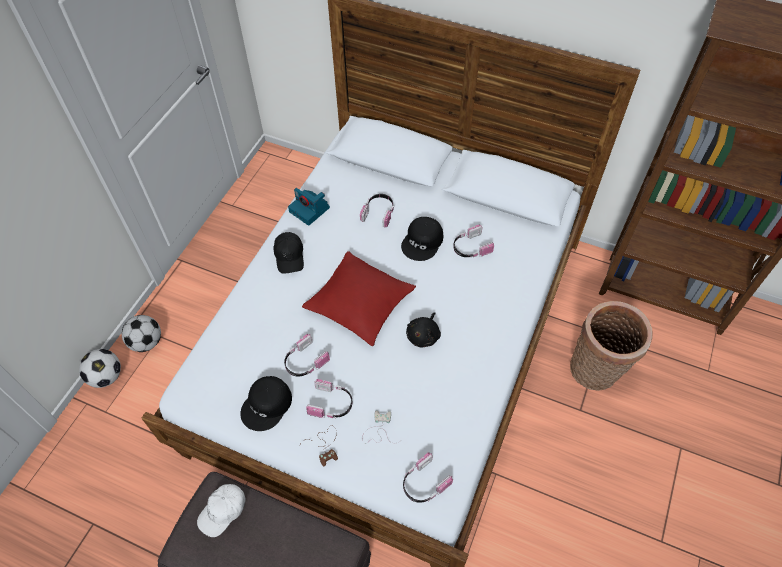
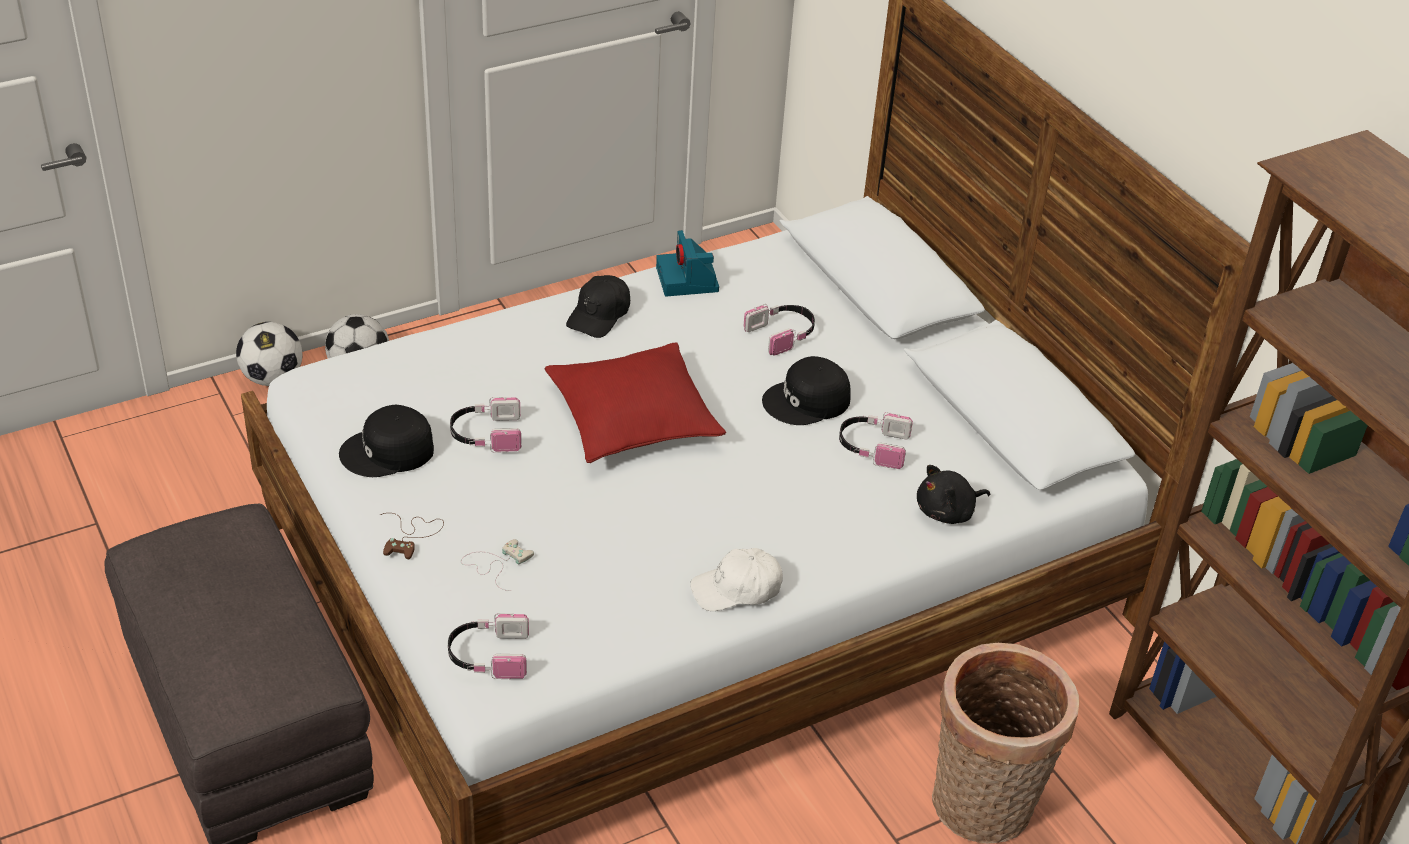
camera: 35 degrees right, 15 degrees down
(223, 511) = (229, 546): white cap -> white cap (737, 589)
(331, 404) = (469, 500): headphones -> none
(424, 335) = (680, 504): black plush toy -> black plush toy (948, 512)

